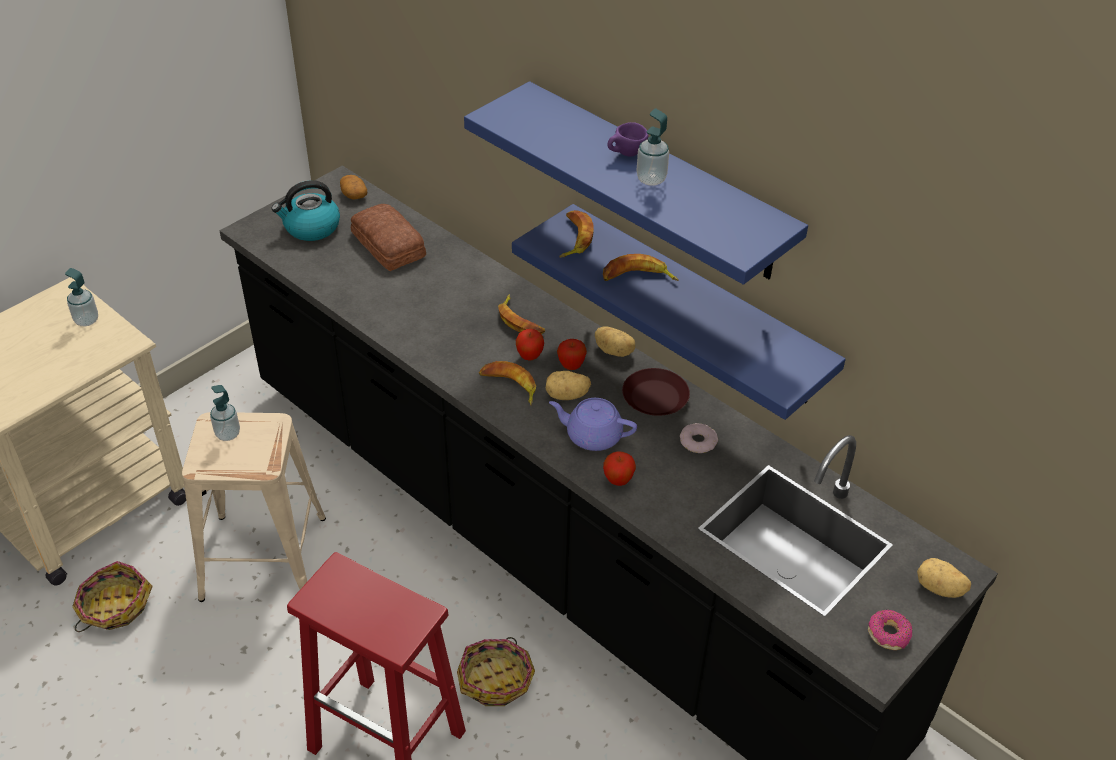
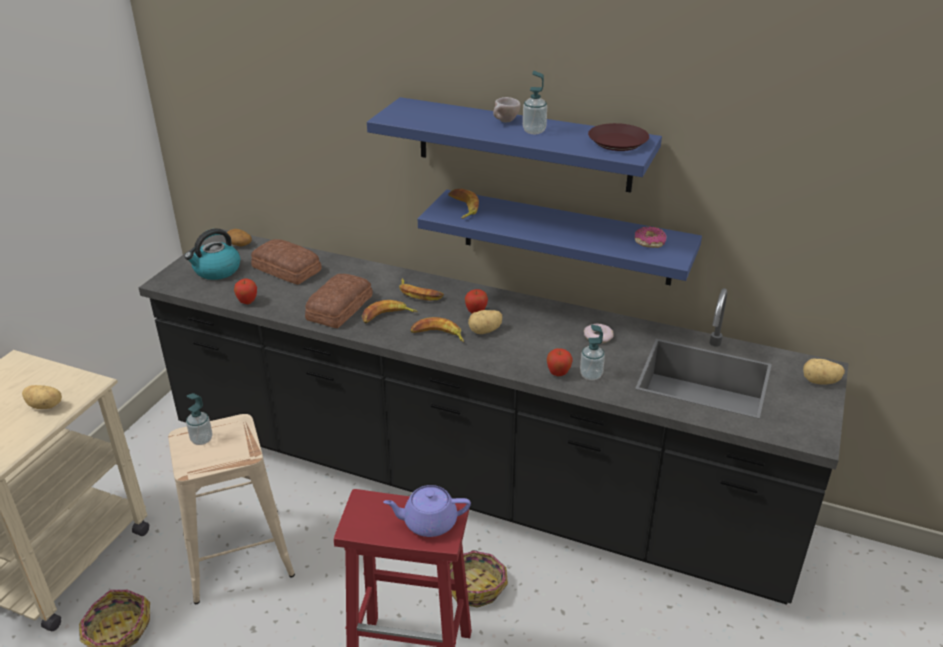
camera: 20 degrees left, 10 degrees down
(86, 320) = (44, 376): soap dispenser -> soap dispenser (591, 375)
(417, 317) = (338, 308): none -> bread
(529, 357) = (441, 314): apple -> apple (247, 302)
(592, 435) = (520, 351): purple teapot -> purple teapot (428, 522)
(614, 351) = (501, 296): potato -> potato (45, 405)
(626, 155) = (504, 122): purple cup -> beige cup
(637, 277) = (525, 220): banana -> banana (387, 316)
(655, 398) = (550, 318): brown plate -> brown plate (618, 142)
(888, 634) = (808, 417): donut -> donut (649, 242)

